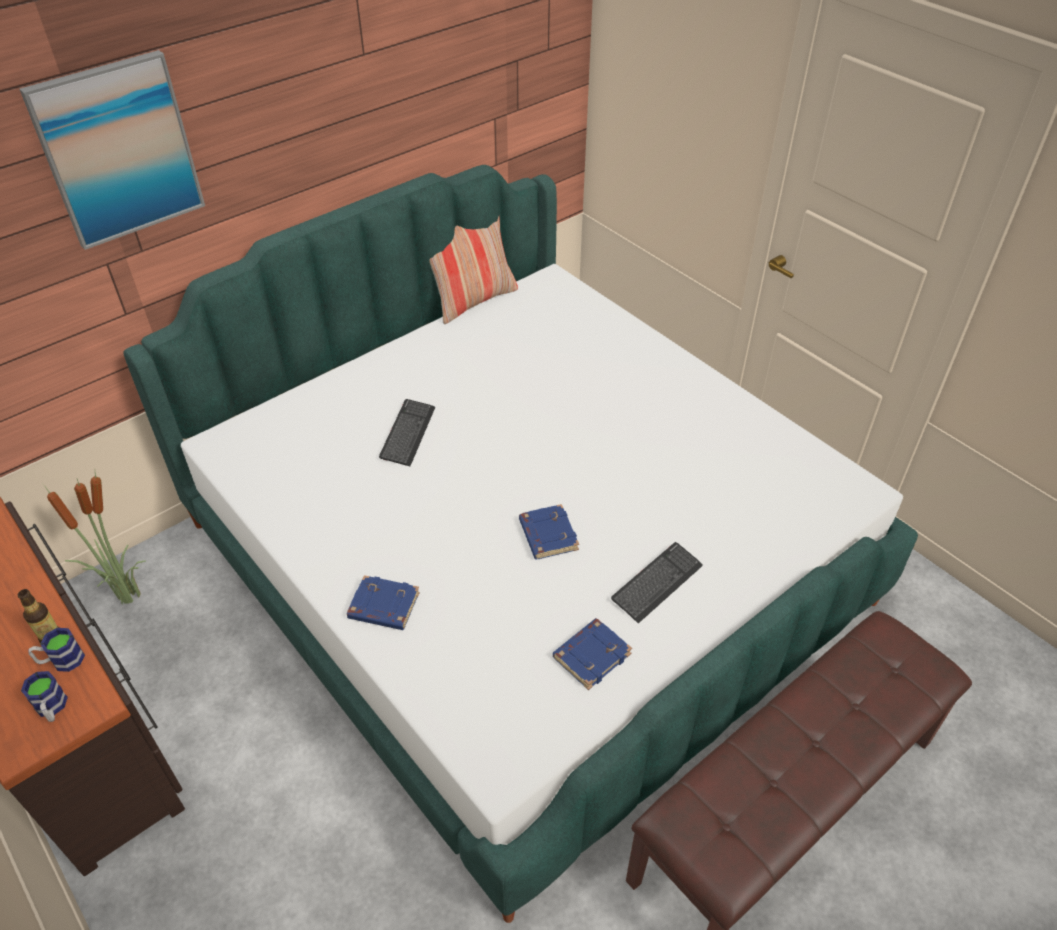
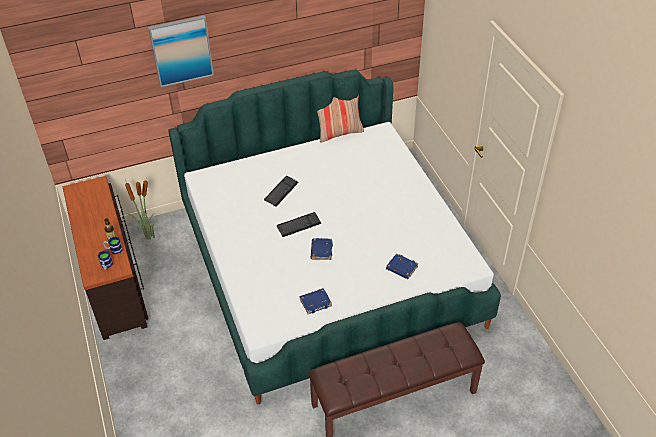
camera: 20 degrees right, 0 degrees up
(383, 607) = (240, 262): blue book -> blue book (401, 268)
(657, 583) = (357, 282): keyboard -> keyboard (298, 225)

